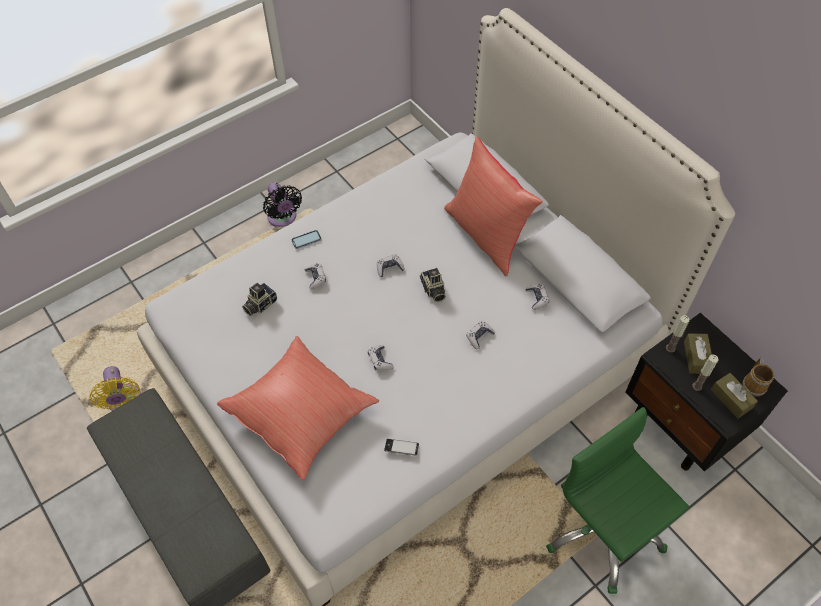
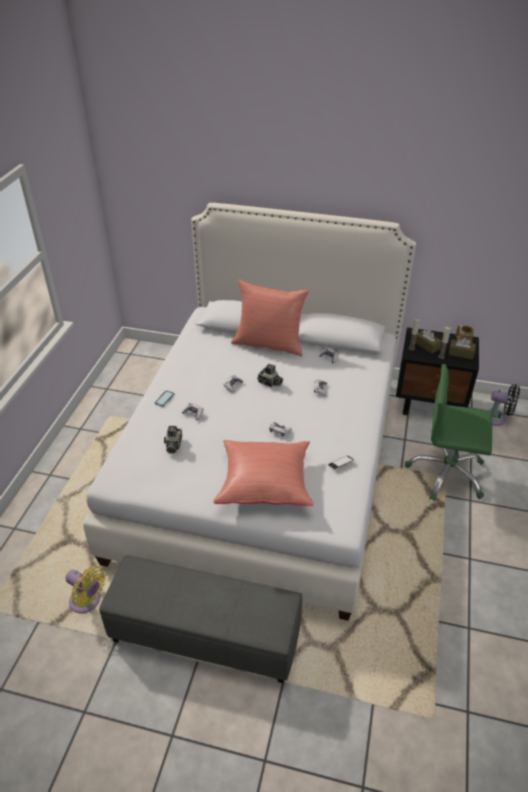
camera: 40 degrees left, 15 degrees down
(283, 218) = (96, 431): black fan -> black fan (497, 418)

